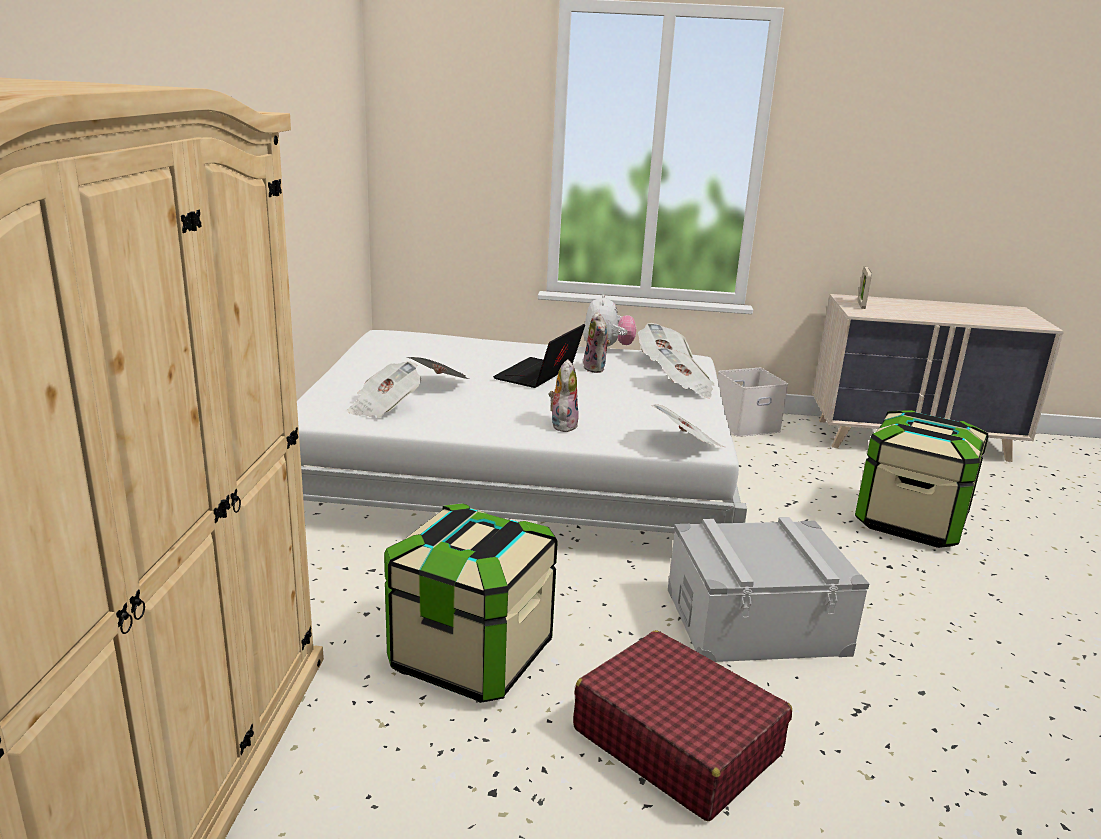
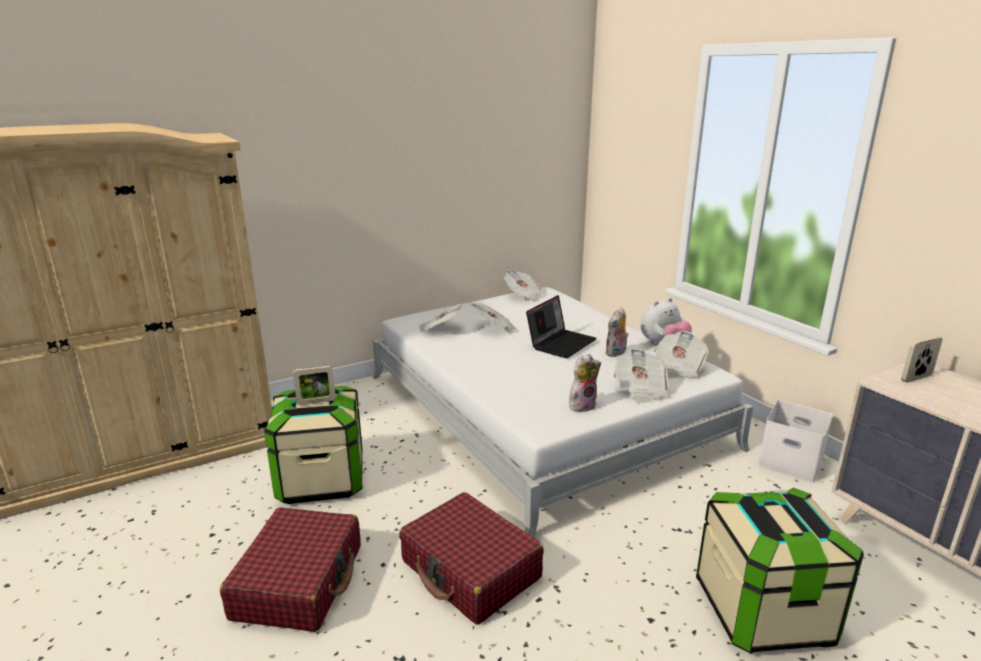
camera: 55 degrees right, 0 degrees up
(477, 531) = (316, 402): none -> picture frame
(538, 375) = (561, 343): laptop -> laptop turned 135 degrees clockwise
(562, 424) = (496, 375): plush toy -> plush toy (582, 405)
(686, 444) = (532, 420): newspaper -> newspaper (524, 296)
(755, 621) = (470, 570): grey storage box -> red suitcase

